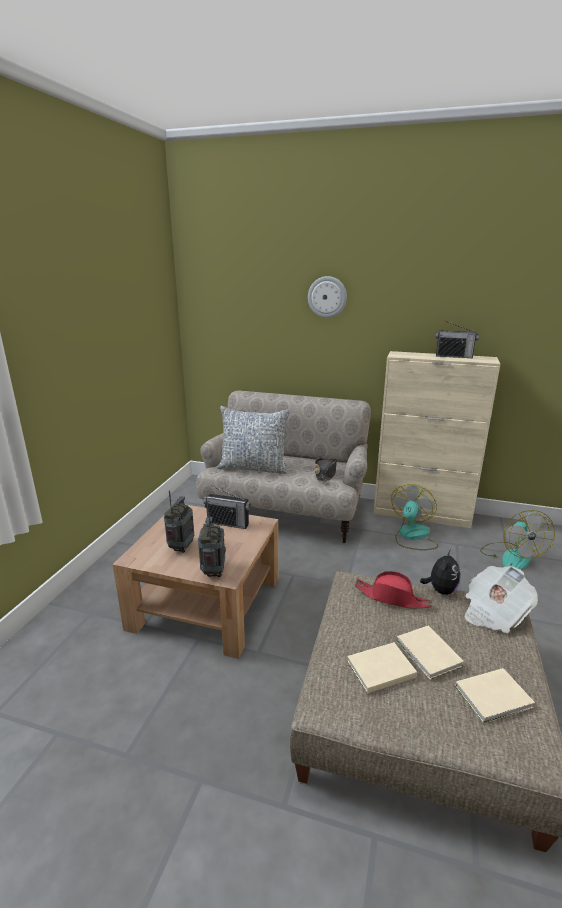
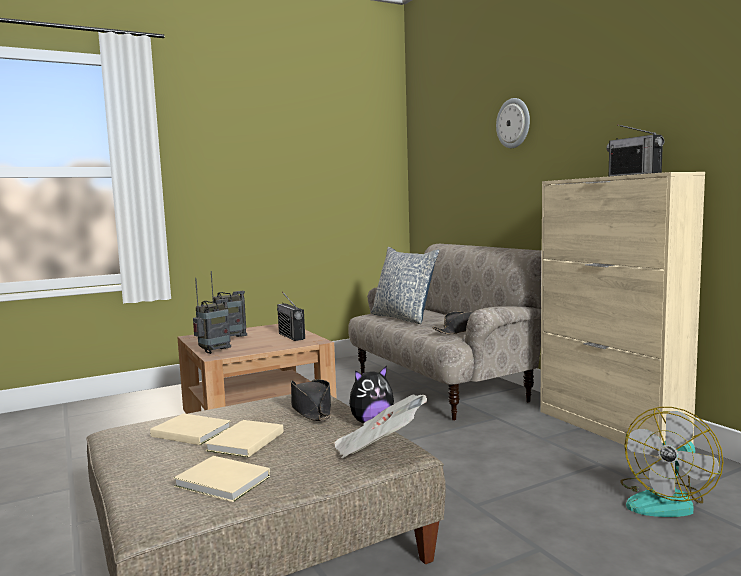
camera: 45 degrees right, 15 degrees down
(392, 597) = (311, 409): red hat -> black hat
(412, 536) = (549, 440): fan -> none

